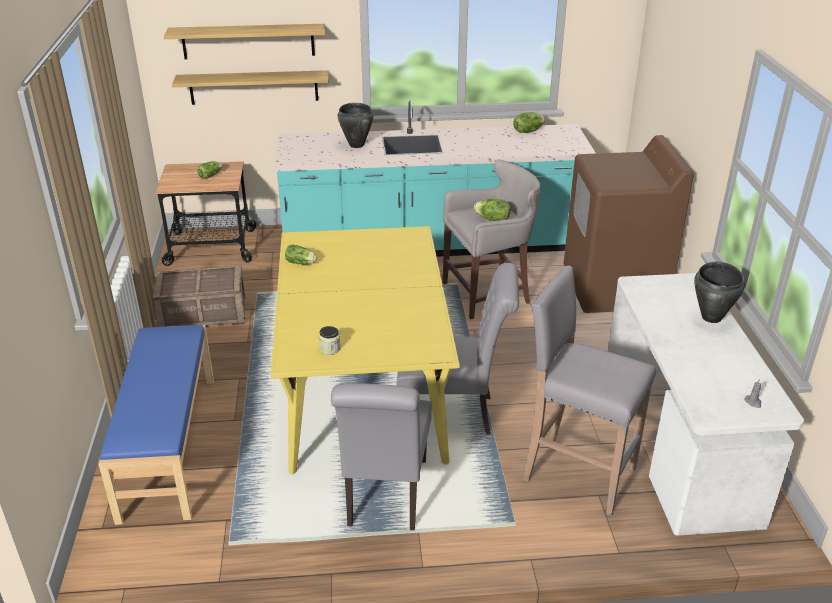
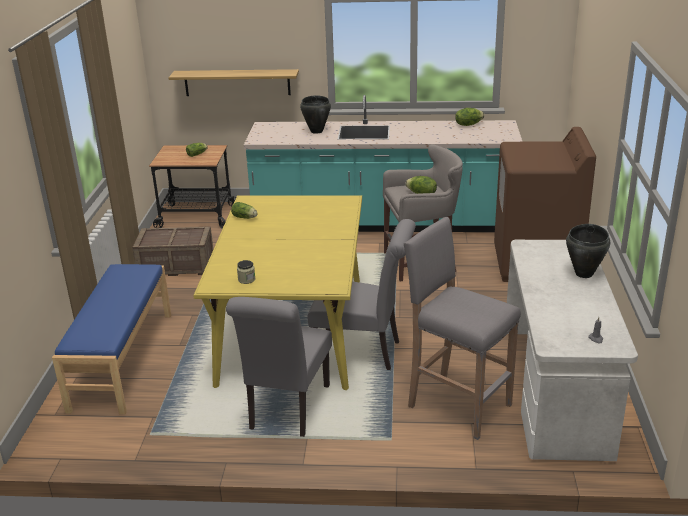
camera: 10 degrees right, 5 degrees down
(248, 41) = (233, 43): shelf -> none

